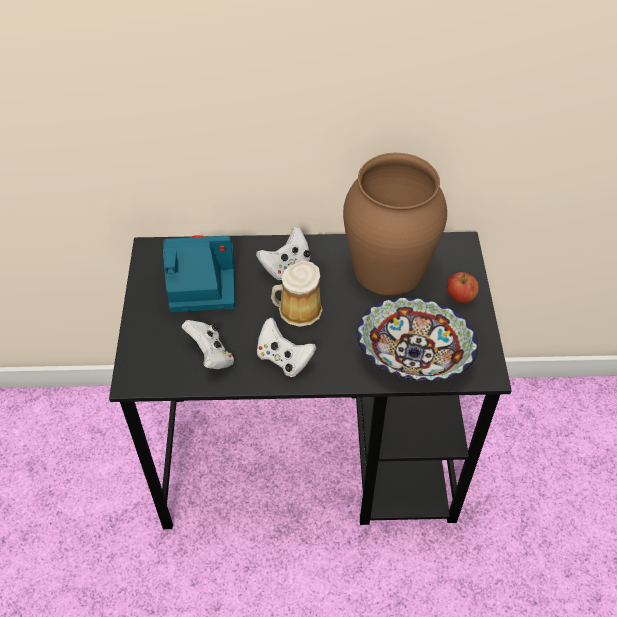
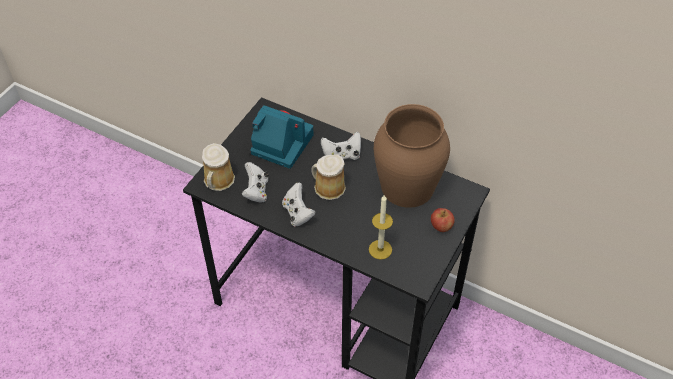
camera: 30 degrees right, 0 degrees up
(151, 365) = (218, 181): none -> mug
(413, 356) = (380, 249): bowl -> candle

